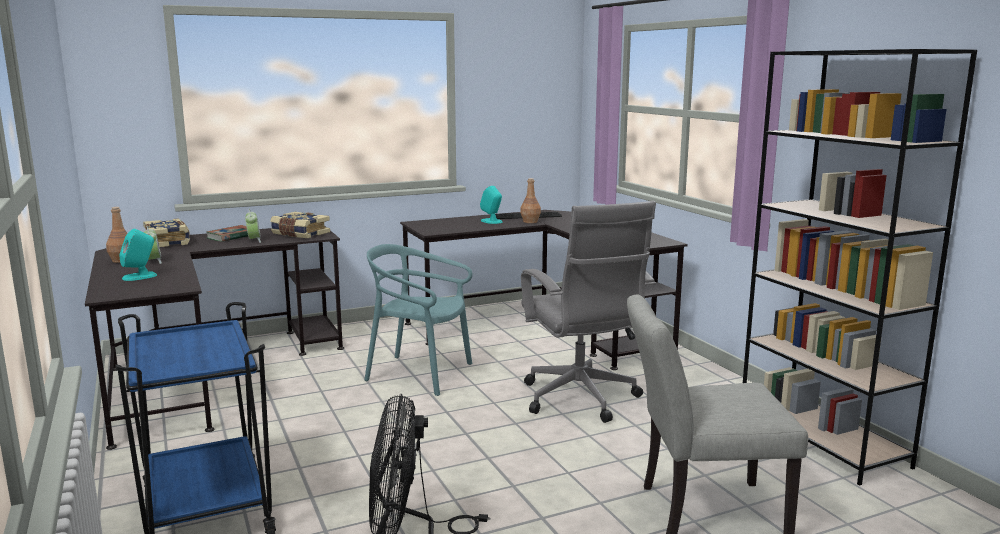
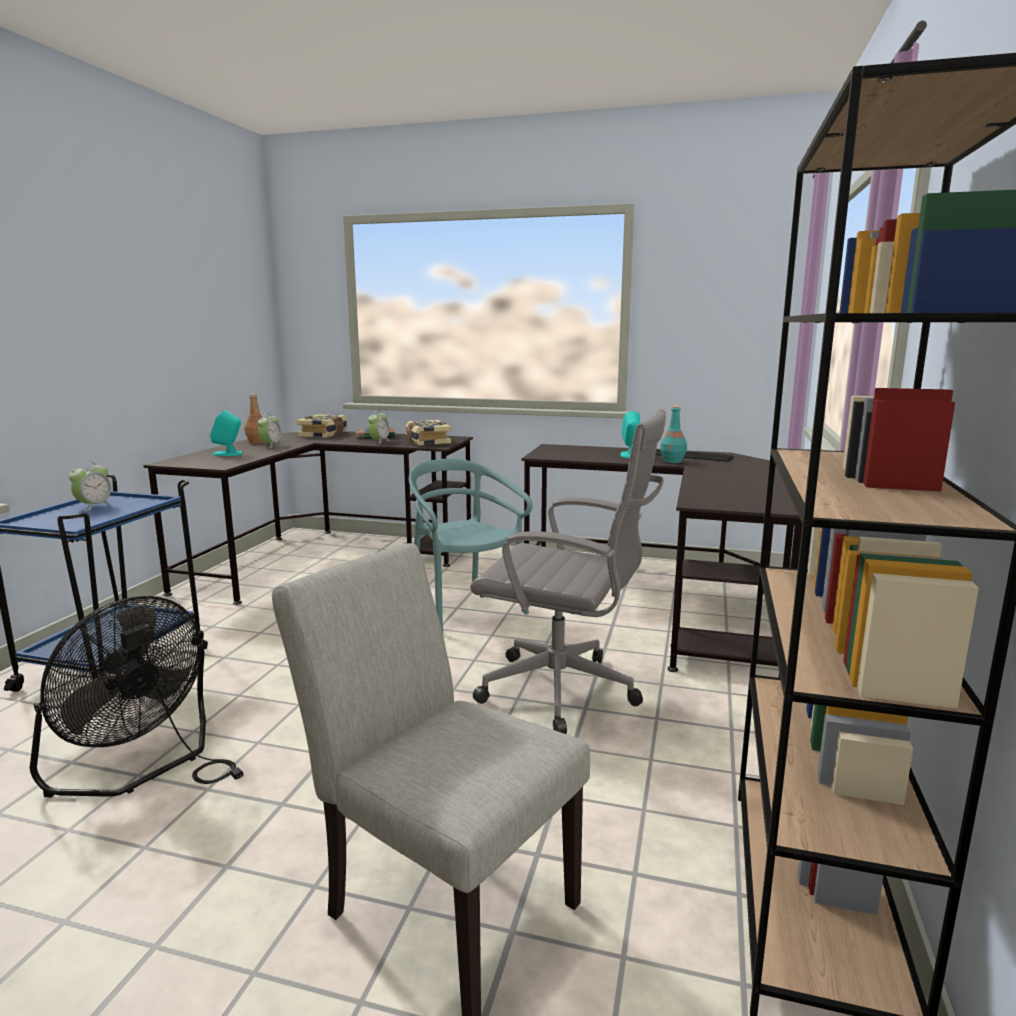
camera: 40 degrees right, 0 degrees up
(172, 347) = (94, 506): none -> alarm clock
(530, 221) = (673, 461): brown bottle -> turquoise bottle
(582, 400) = (566, 692): grey office chair -> grey office chair turned 90 degrees counterclockwise

